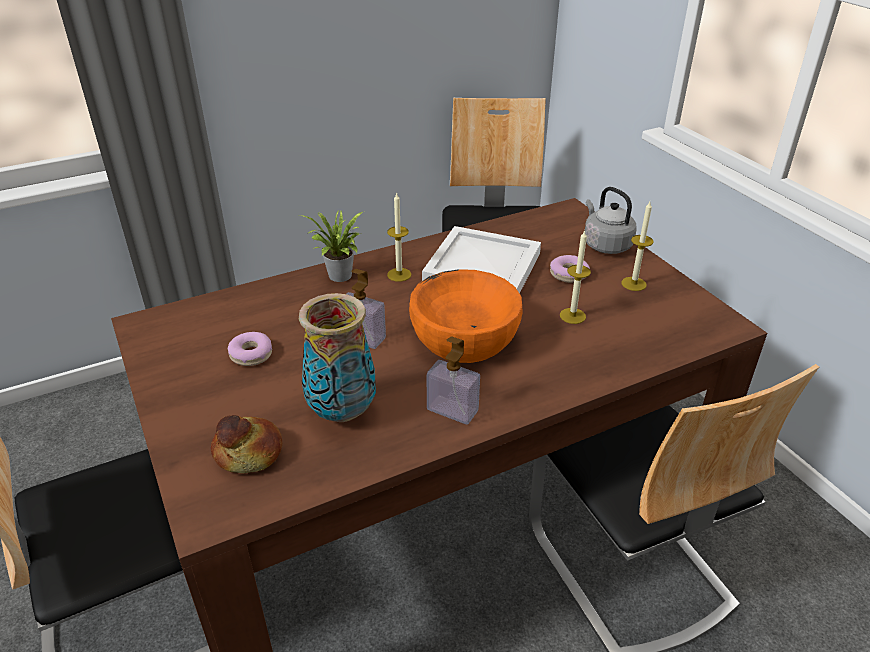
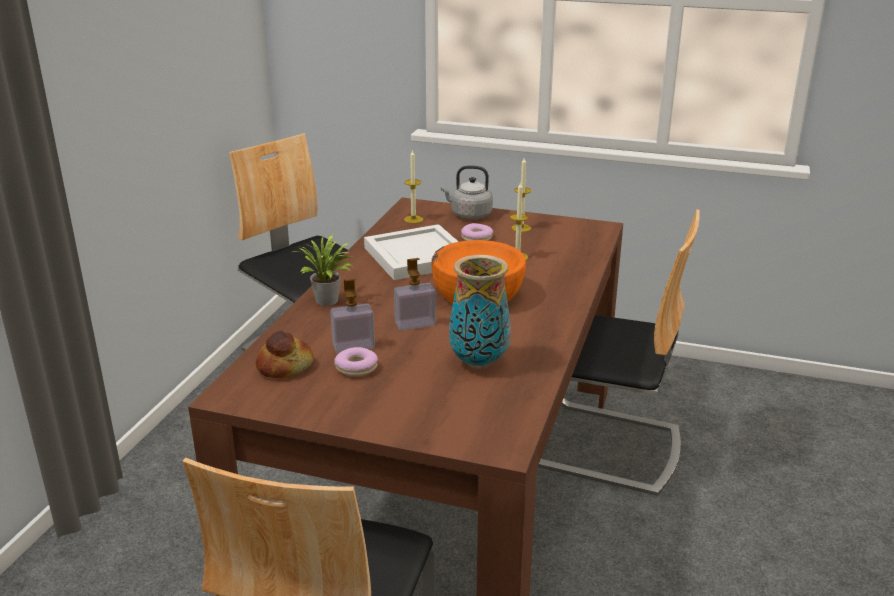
camera: 45 degrees left, 10 degrees down
(248, 454) = (465, 410): bread -> bread (285, 367)
(399, 274) = (369, 282): candle -> candle (413, 219)
(452, 410) = (538, 329): soap dispenser -> soap dispenser (353, 346)

